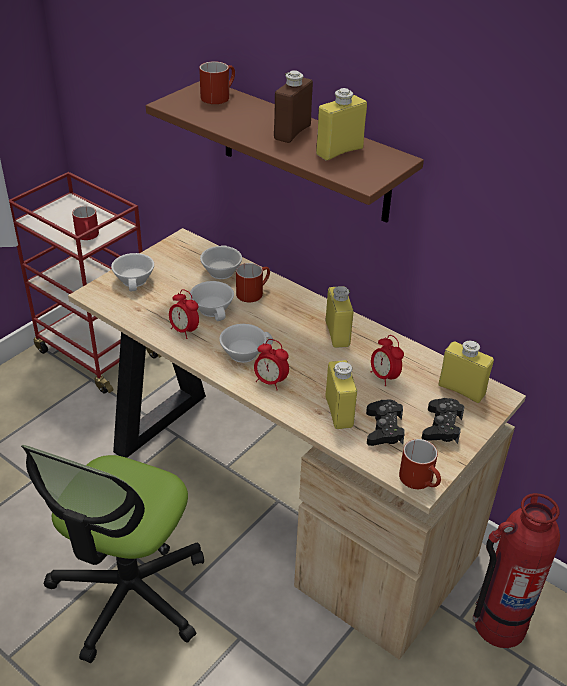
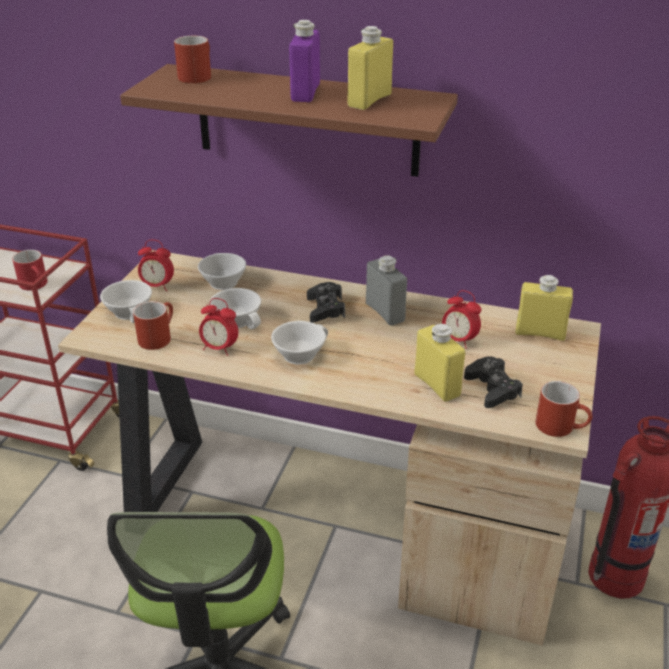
camera: 20 degrees left, 5 degrees down
(253, 292) = (270, 293): red mug -> red mug (158, 336)
(270, 382) = (346, 375): alarm clock -> alarm clock (157, 286)
(292, 132) = (305, 93): brown bottle -> purple bottle
(337, 334) = (385, 312): yellow bottle -> grey bottle
(442, 426) = (545, 371): black game controller -> black game controller (325, 309)

